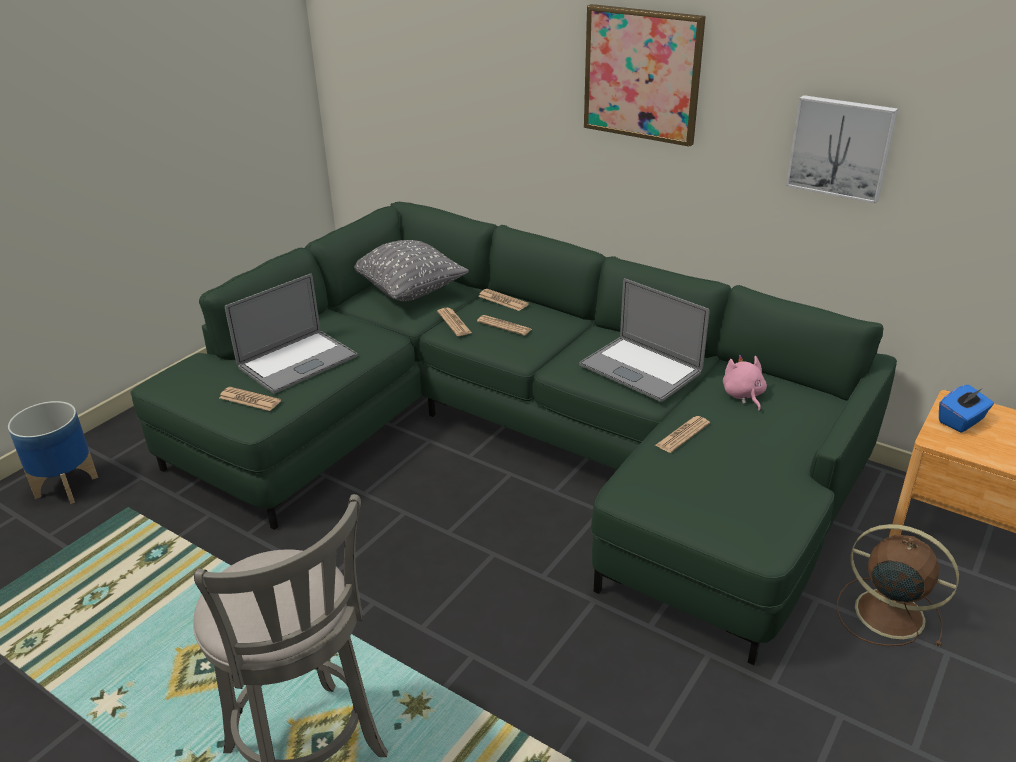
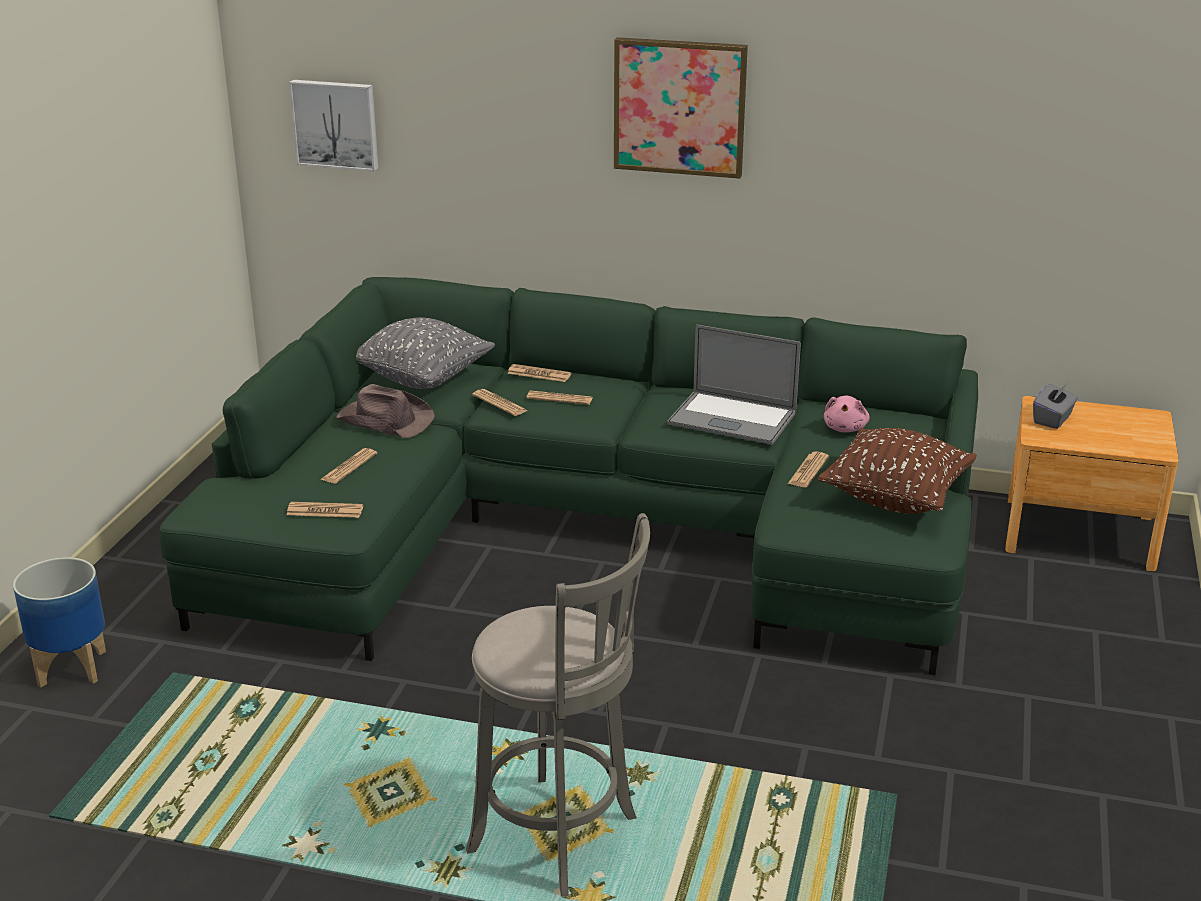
camera: 20 degrees left, 5 degrees down
(297, 362) = (349, 467): laptop -> newspaper
(356, 323) = (385, 420): none -> brown hat
(743, 395) = (845, 428): pink plush toy -> pink plush toy turned 135 degrees counterclockwise
(751, 482) = (895, 498): none -> brown pillow
(841, 147) = (898, 165): picture -> picture (336, 124)
(886, 612) = (1030, 611): brown fan -> none
(961, 421) = (1053, 419): blue tissue box -> grey tissue box

